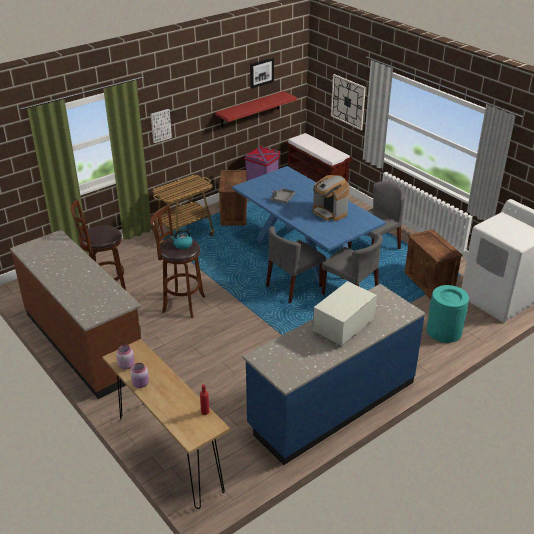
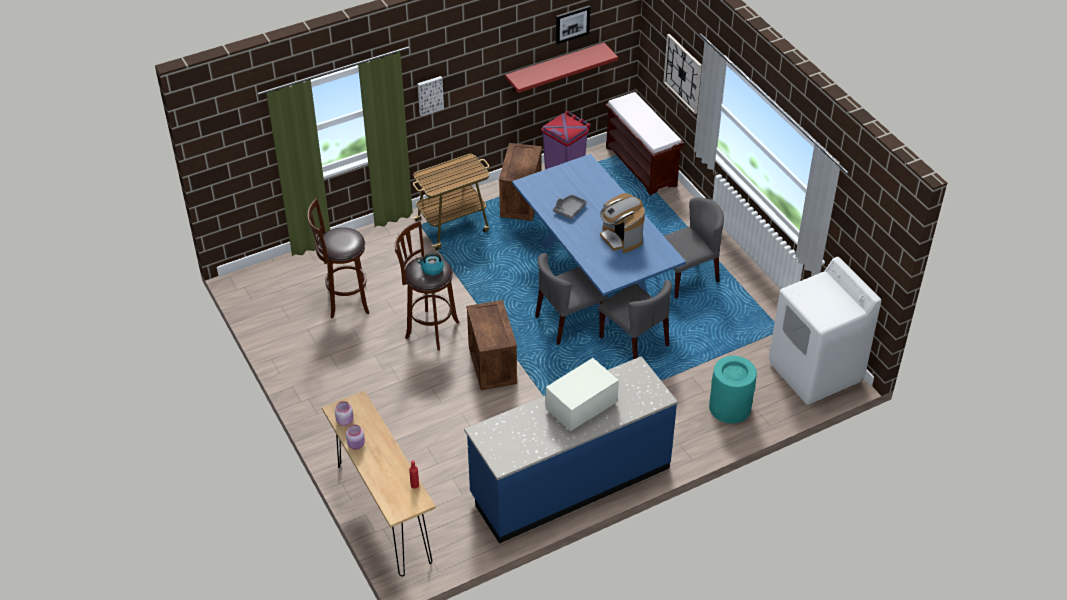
camera: 10 degrees right, 10 degrees up
(84, 342) = (311, 367): brown counter -> none
(429, 282) = (738, 336): crate -> crate (493, 365)

